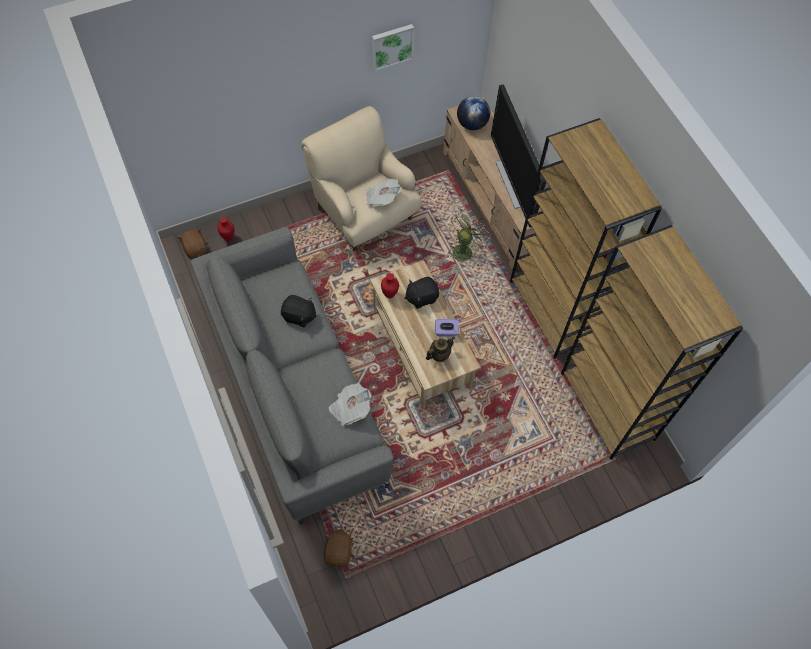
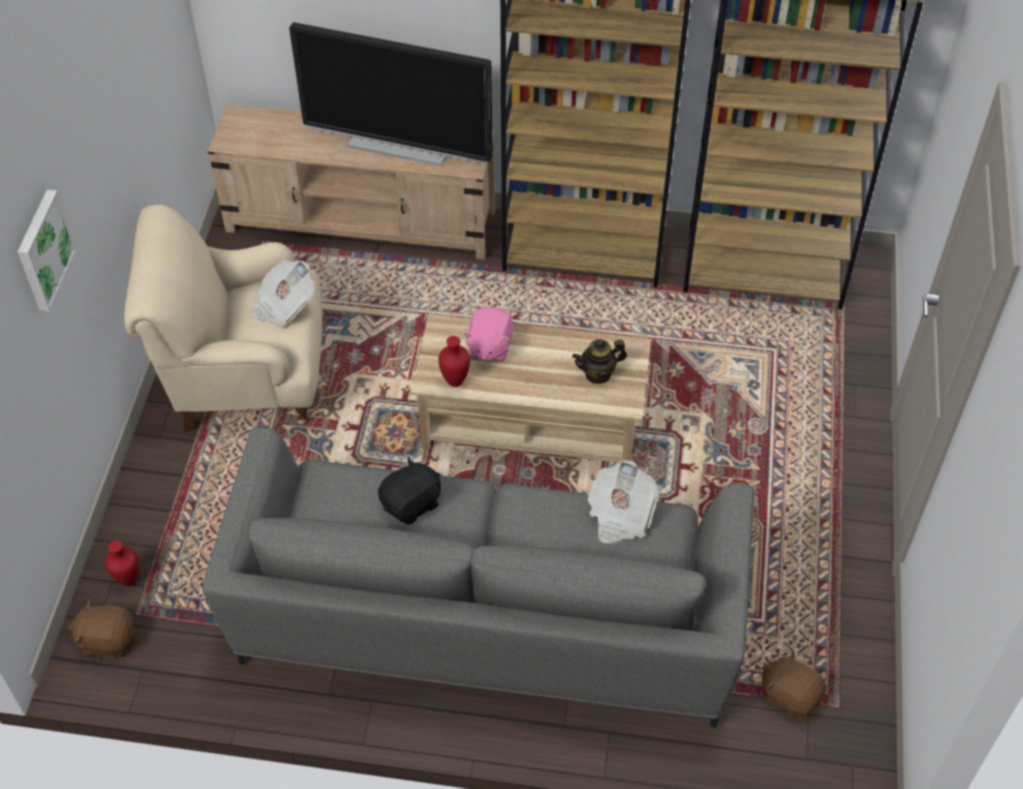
camera: 55 degrees left, 10 degrees down
(391, 46) = (126, 81): picture -> picture (43, 250)
(421, 297) = (489, 346): black plush toy -> pink plush toy
(439, 355) = (598, 374): teapot -> teapot turned 105 degrees counterclockwise
(446, 331) = (566, 347): purple tissue box -> none
(464, 249) = (410, 293): green fan -> none
(472, 124) = (260, 138): globe -> none

